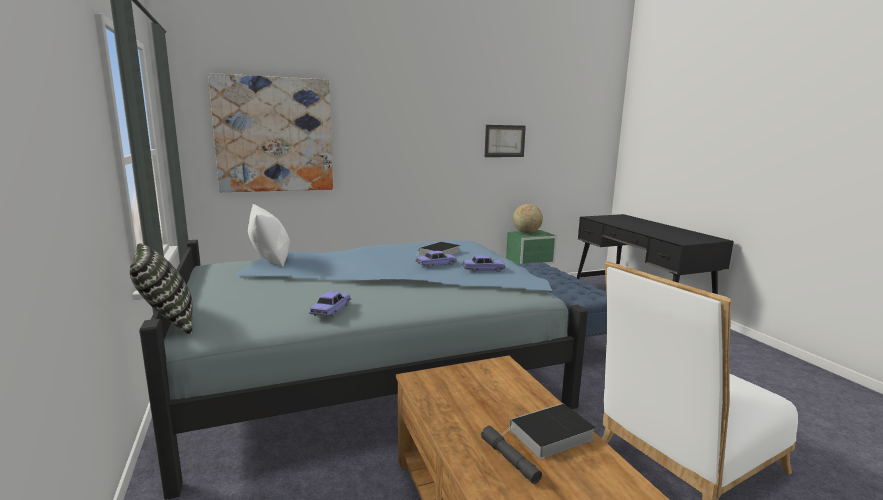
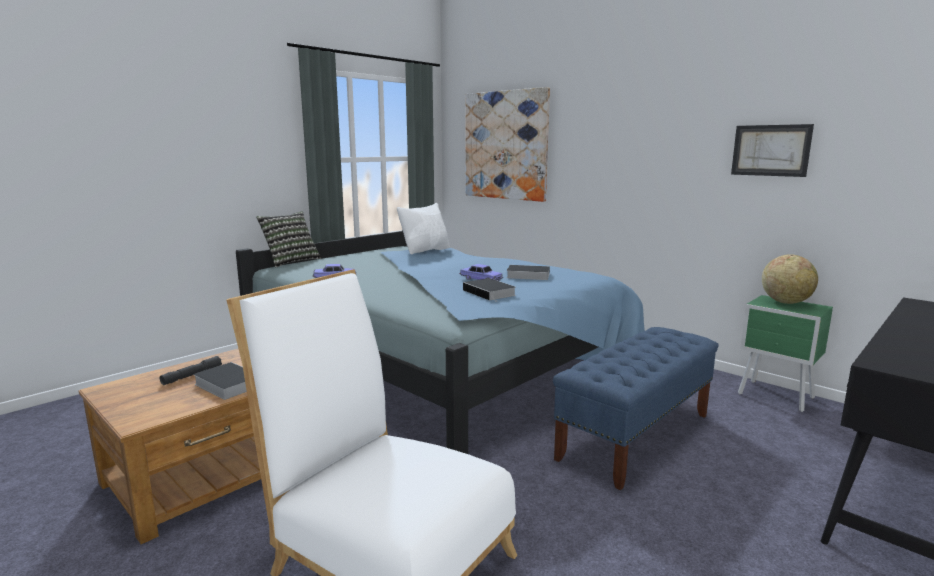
camera: 65 degrees right, 0 degrees up
(483, 270) = (490, 293): toy car -> book

